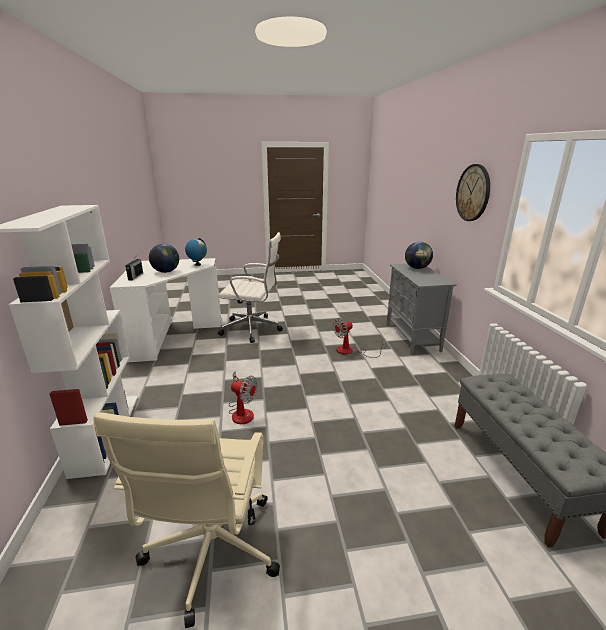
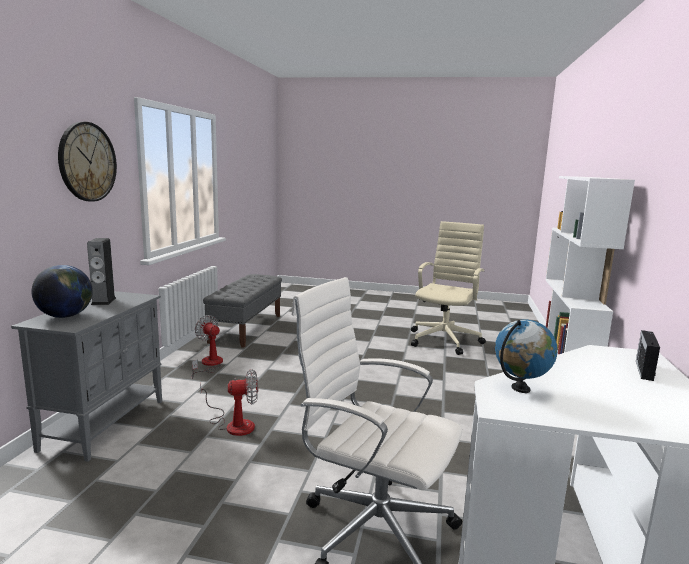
camera: 160 degrees left, 10 degrees down
(166, 271) = (586, 375): globe -> none
(241, 411) = (421, 388): fan -> fan (209, 364)
(430, 277) = (103, 301): none -> speaker

